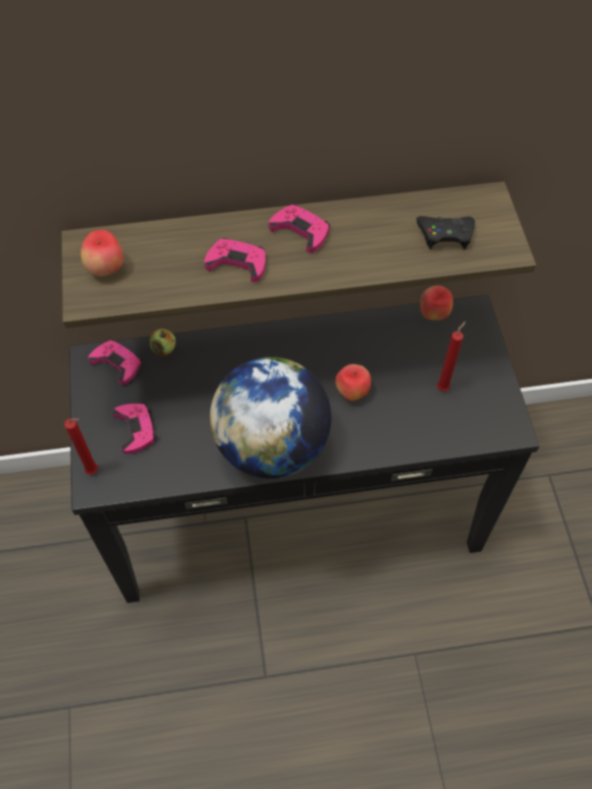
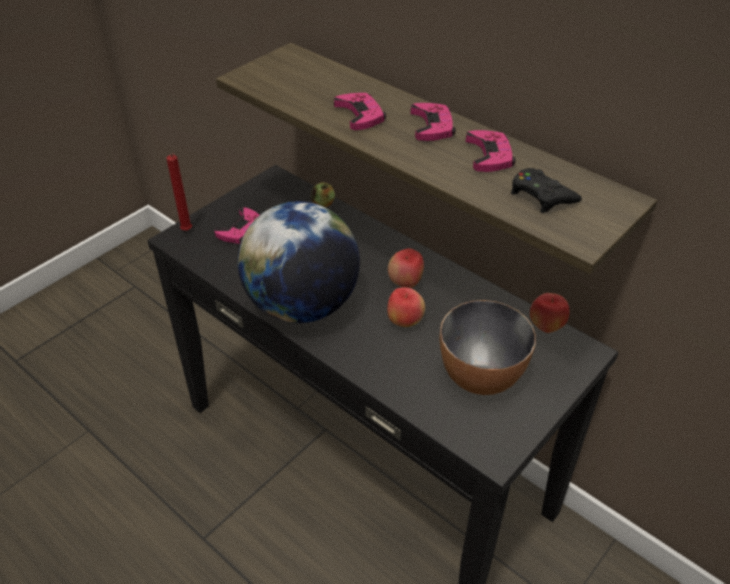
camera: 50 degrees right, 15 degrees down
(106, 268) = (280, 71): apple -> apple (405, 283)
(117, 363) = (285, 191): pink game controller -> pink game controller (489, 155)
(444, 387) = (480, 377): red candle -> bowl

